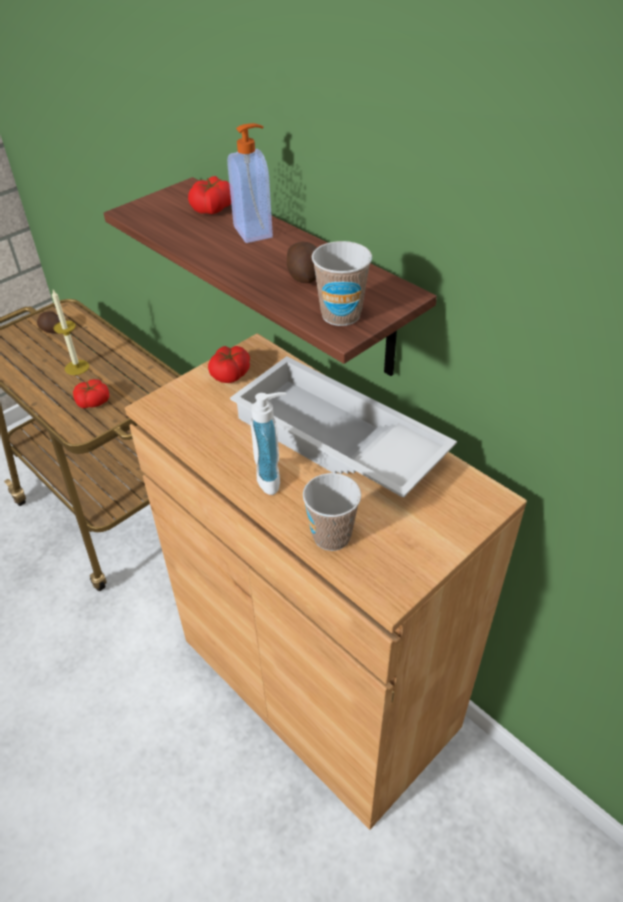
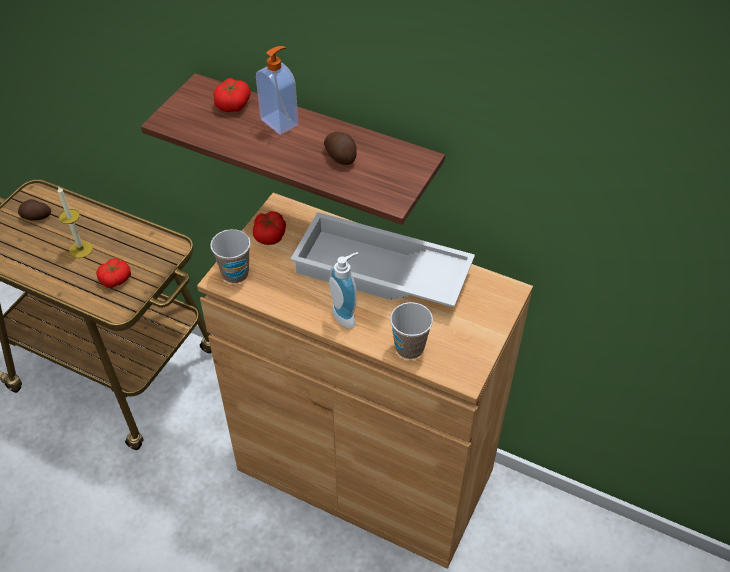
camera: 20 degrees left, 5 degrees up
(341, 315) = (385, 186): cup -> cup (235, 273)

